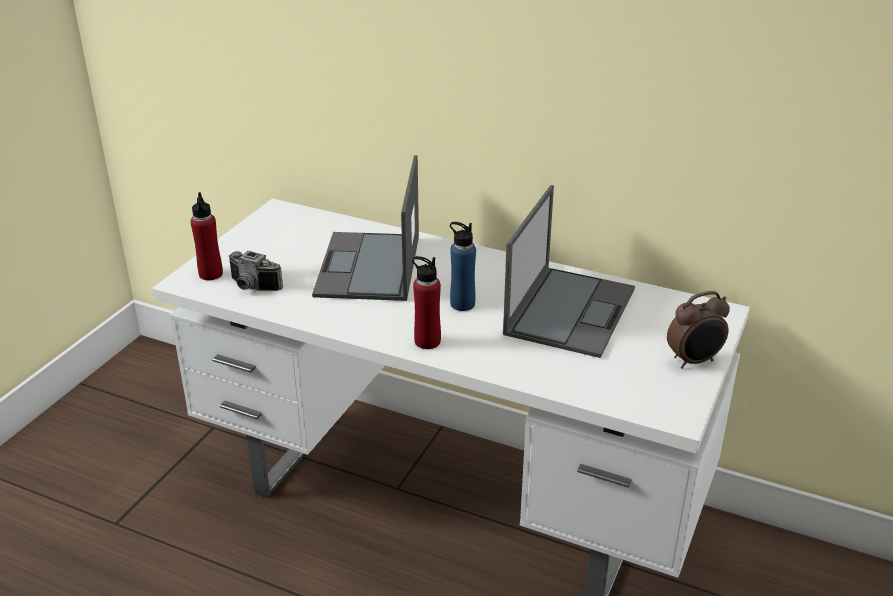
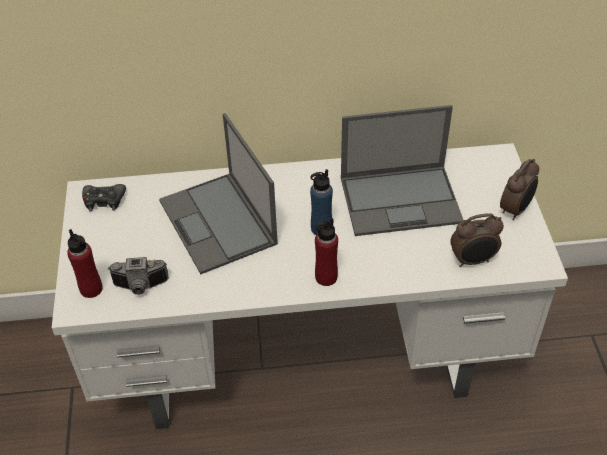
camera: 30 degrees left, 15 degrees up
(287, 220) = (104, 200): none -> black game controller
(570, 310) = (401, 199): laptop -> laptop turned 90 degrees clockwise
(598, 385) = (473, 260): none -> alarm clock

